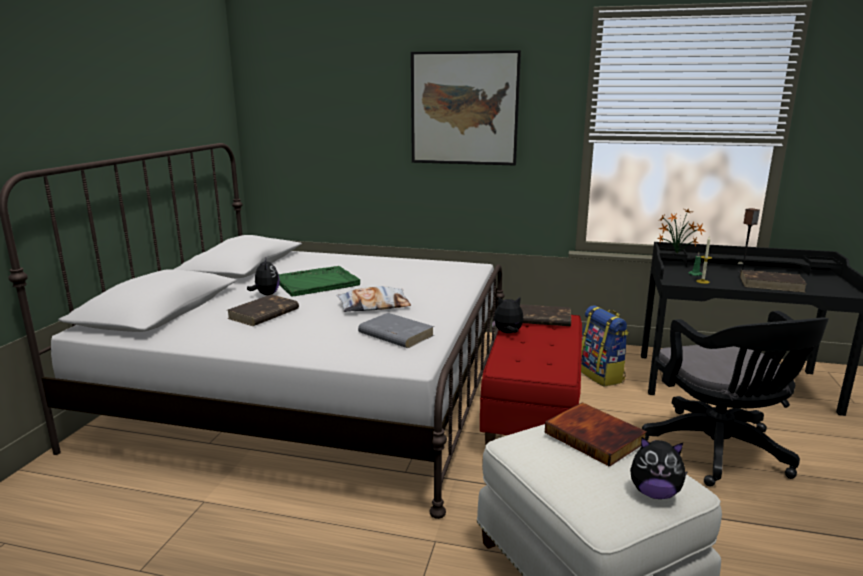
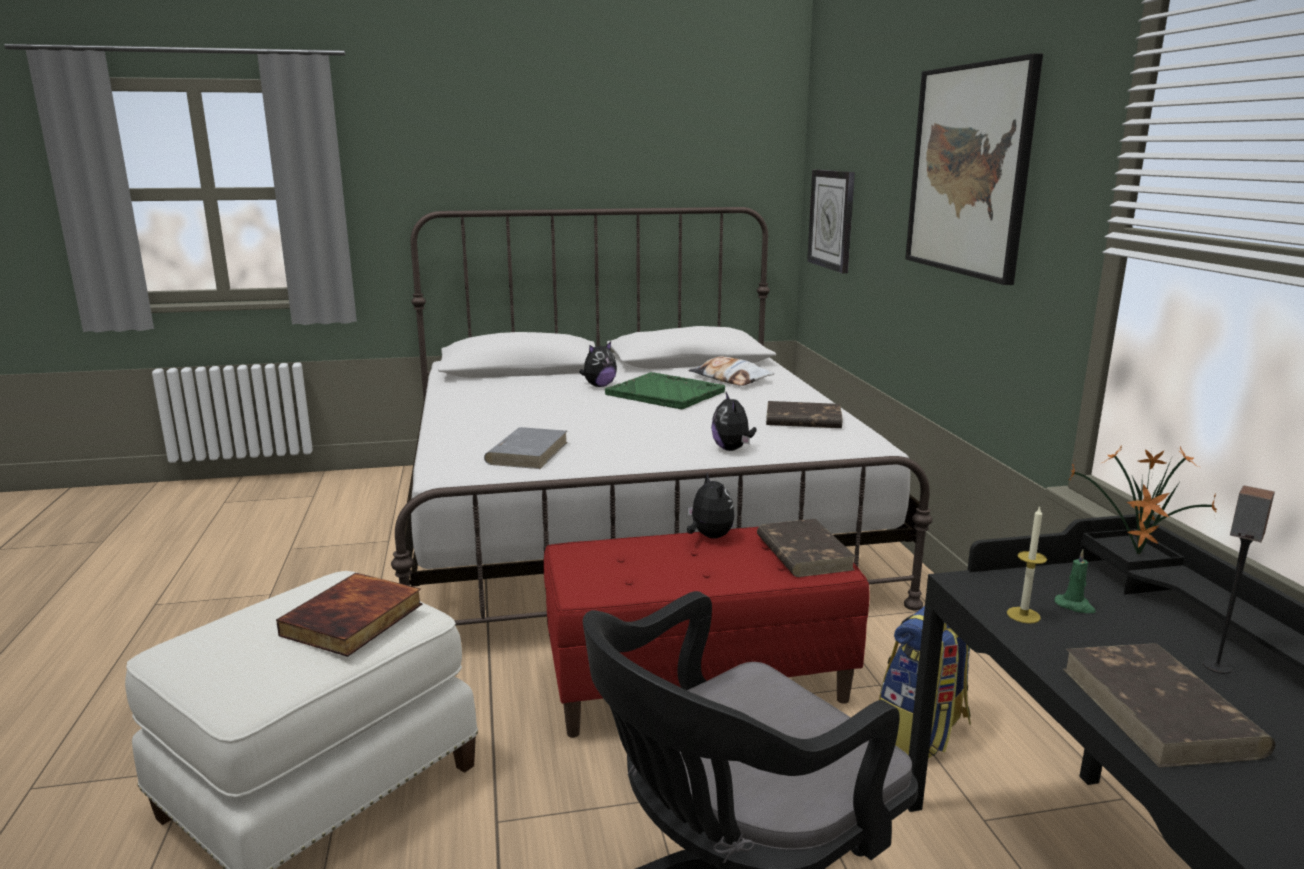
camera: 65 degrees right, 0 degrees up
(263, 314) = (539, 397): brown book -> brown book (802, 420)
(296, 145) = (832, 219): none -> wall clock
(374, 306) = (614, 428): pillow -> pillow (730, 379)
(654, 493) = (227, 676): plush toy -> plush toy (732, 449)

